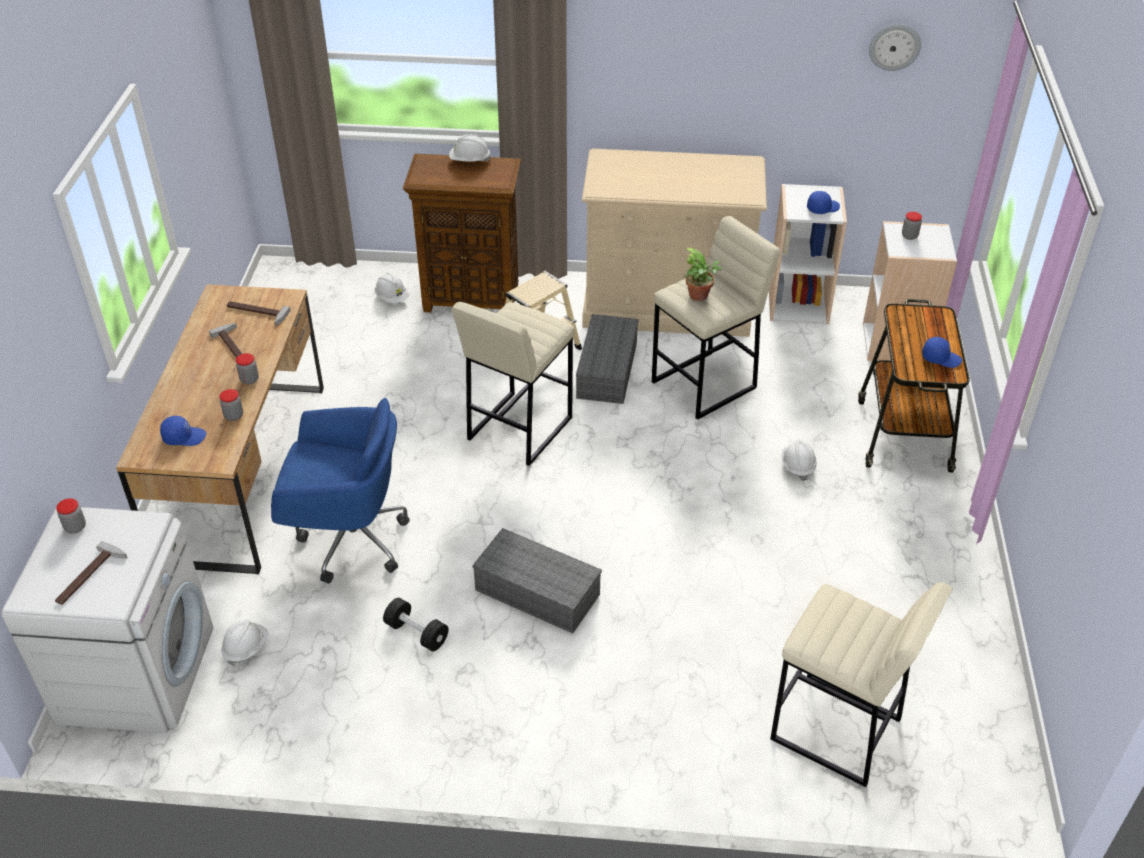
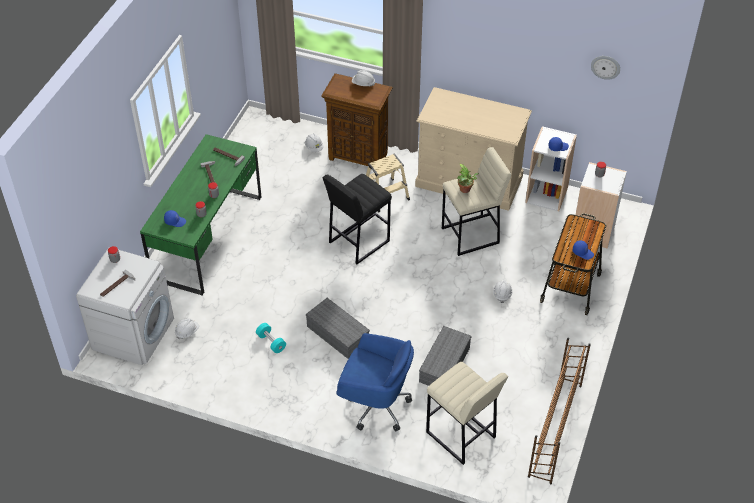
camera: 15 degrees right, 5 degrees up
(243, 471) = (208, 237): brown desk -> green desk
(348, 542) = (251, 288): blue office chair -> blue office chair (375, 407)
(416, 633) = (271, 342): black dumbbell -> turquoise dumbbell
(518, 430) = (358, 242): beige stool -> black stool
(606, 369) = (419, 215): grey storage box -> grey storage box (444, 364)
(997, 681) = (554, 430): none -> brown shoe rack

